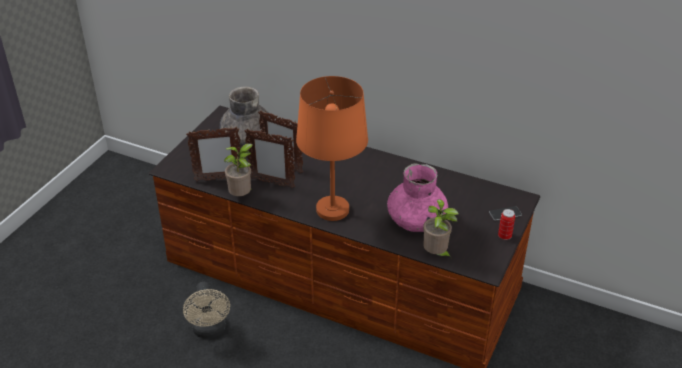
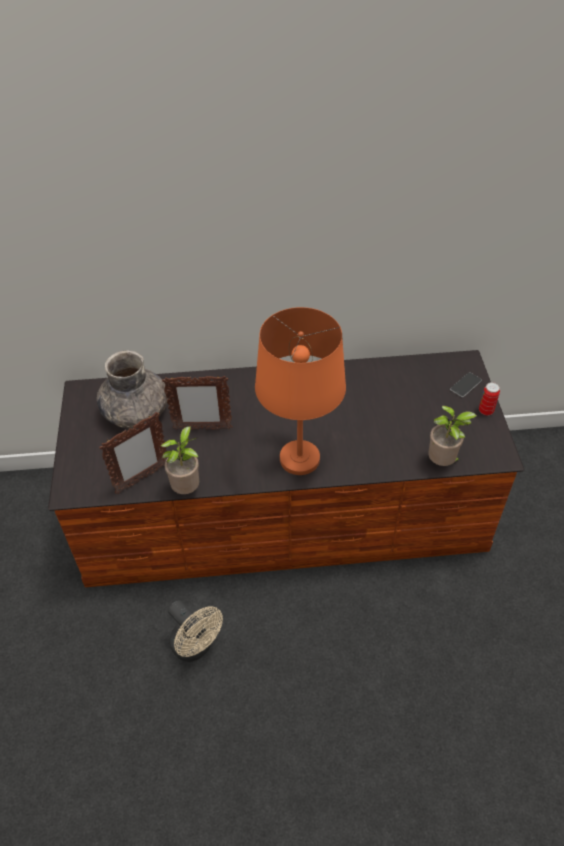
camera: 30 degrees left, 10 degrees up
(272, 183) = (207, 456): picture frame -> none
(416, 221) = (392, 432): pink vase -> none

